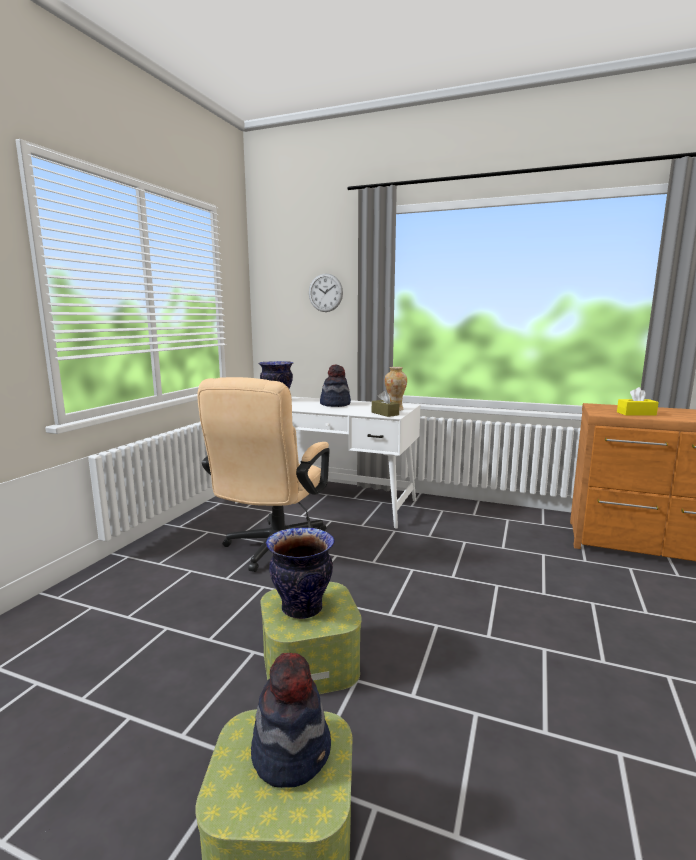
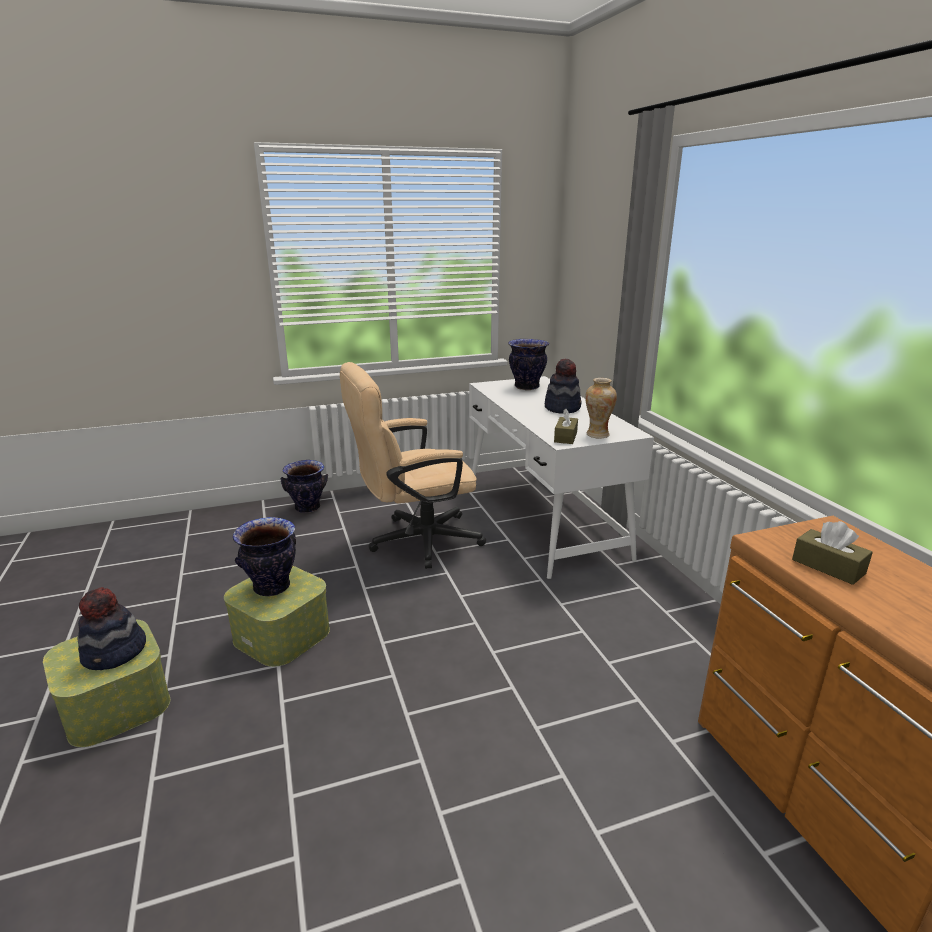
camera: 50 degrees right, 10 degrees up
(117, 575) = (307, 508): none -> vase
(325, 293) = (611, 257): wall clock -> none
(636, 413) = (828, 566): yellow tissue box -> brown tissue box

